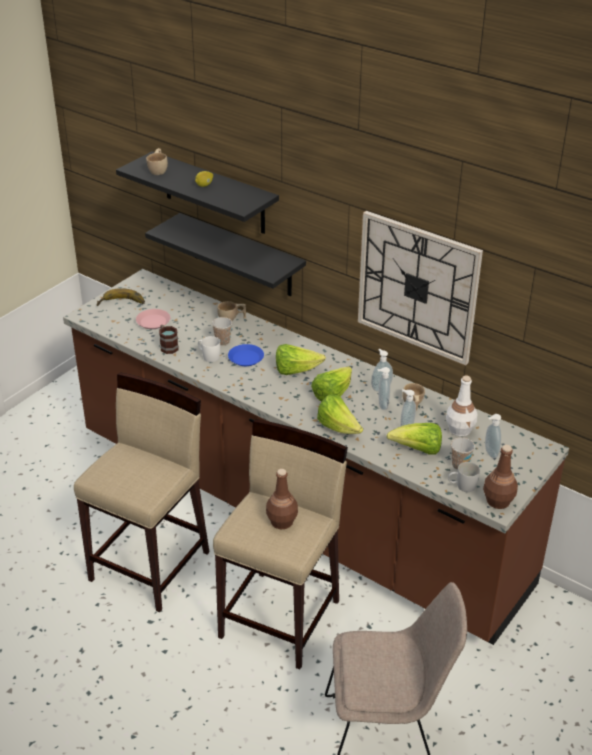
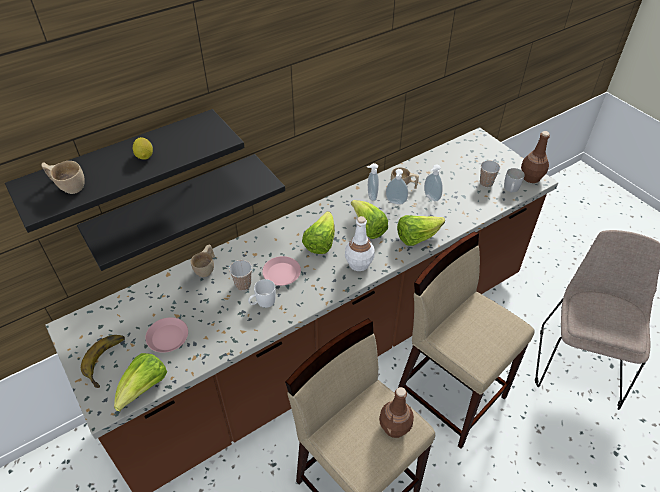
camera: 70 degrees left, 10 degrees up
(167, 346) = (224, 334): mug -> none
(245, 358) = (281, 273): blue plate -> pink plate
(282, 522) = (477, 324): brown bottle -> brown bottle (395, 427)
(417, 287) = (366, 95): wall clock -> none
(418, 450) = (461, 199): lettuce -> lettuce (144, 388)
(460, 429) = (443, 170): white bottle -> white bottle (358, 263)
(489, 453) = (475, 164): soap dispenser -> none

